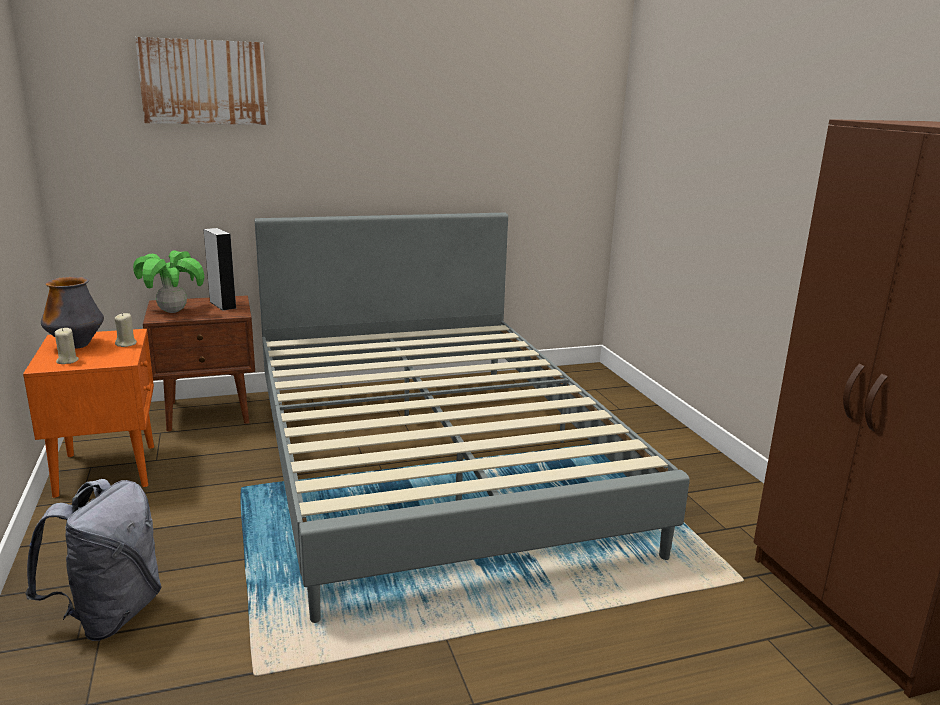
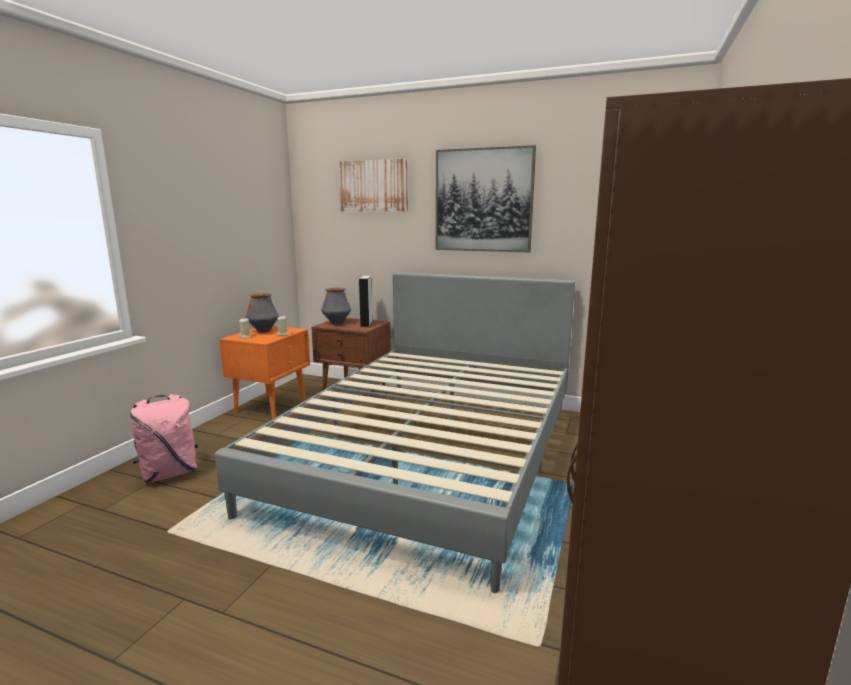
camera: 40 degrees right, 5 degrees down
(110, 615) = (169, 473): grey backpack -> pink backpack
(173, 311) = (336, 323): potted plant -> vase
(385, 111) = (483, 200): none -> picture

